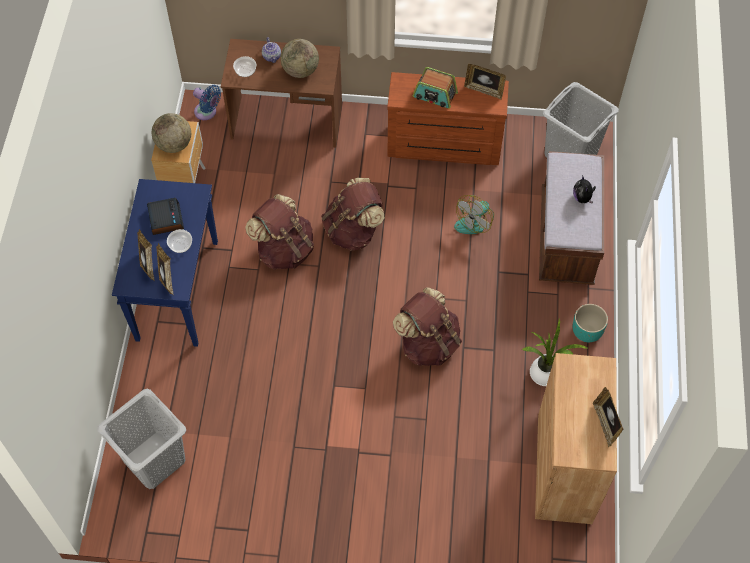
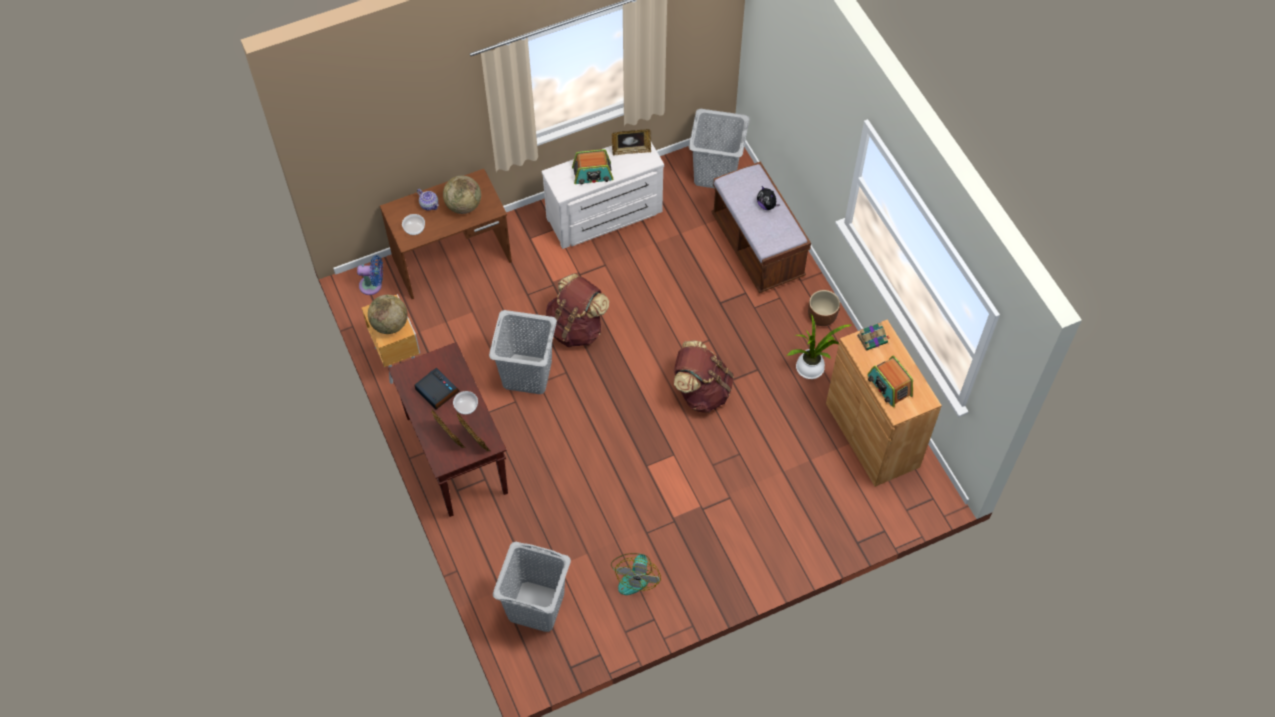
camera: 30 degrees left, 0 degrees up
(177, 289) = (455, 454): blue console table -> brown console table
(284, 250) = (527, 373): brown backpack -> grey laundry basket
(444, 146) = (605, 217): brown dresser -> white dresser
(475, 221) = (673, 269): fan -> fan (635, 575)
(574, 424) = (889, 386): none -> radio
(586, 331) = (821, 316): turquoise planter -> brown planter
(588, 370) = (873, 339): none -> book
(605, 424) = (911, 374): picture frame -> none

